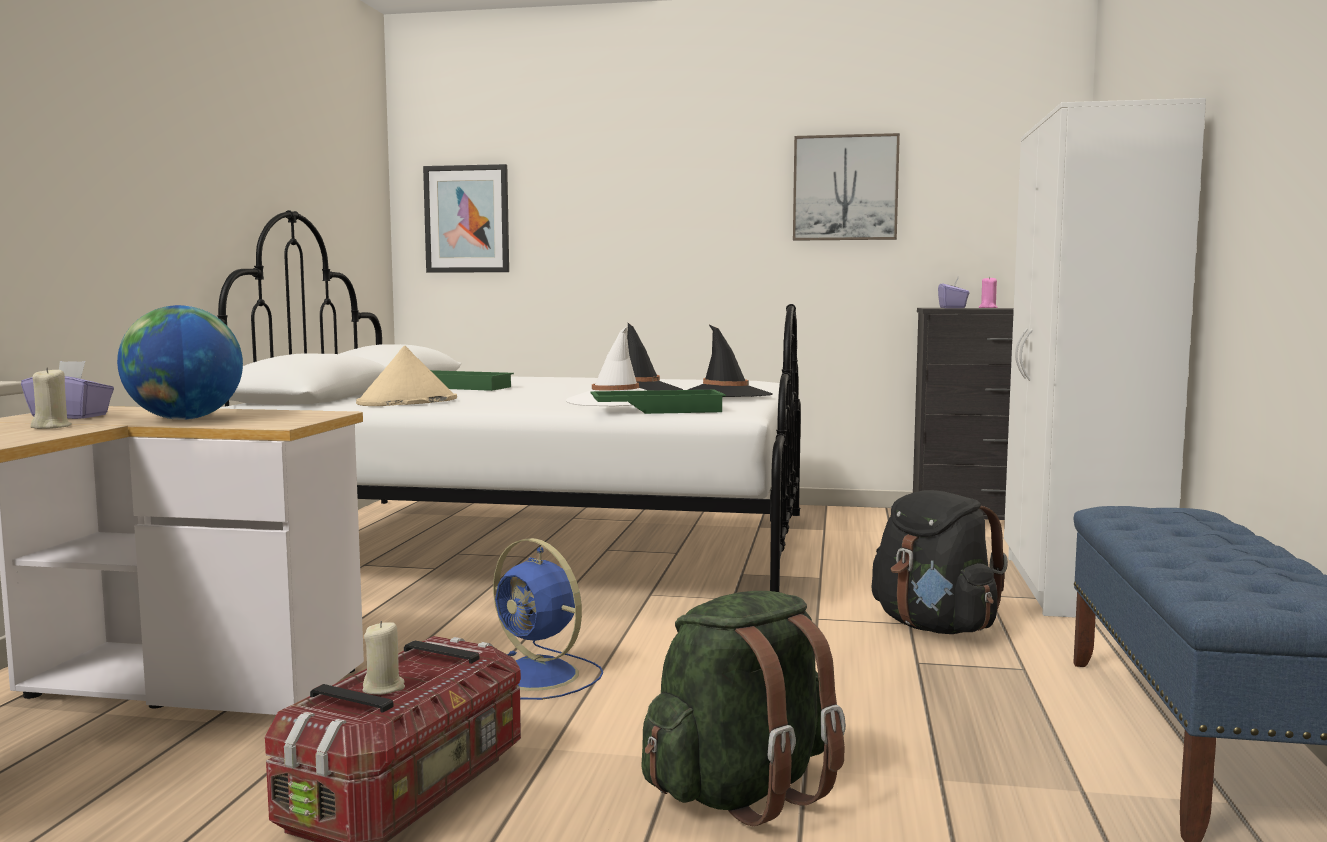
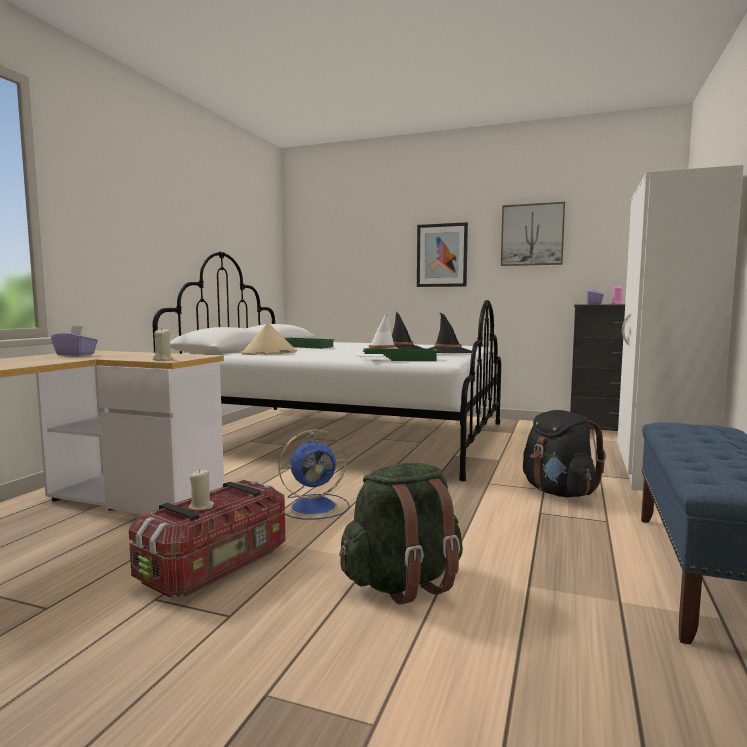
camera: 10 degrees right, 0 degrees up
(51, 427) = (58, 359): beige candle -> beige candle (163, 360)
(184, 419) = (127, 357): globe -> none
(467, 219) = (322, 257): picture -> picture (442, 255)
(540, 676) = (316, 506): blue fan -> blue fan turned 75 degrees counterclockwise

